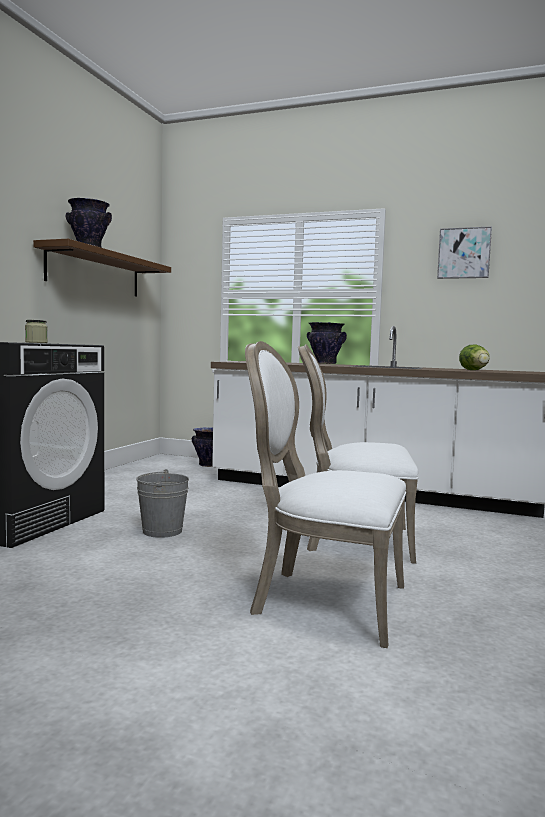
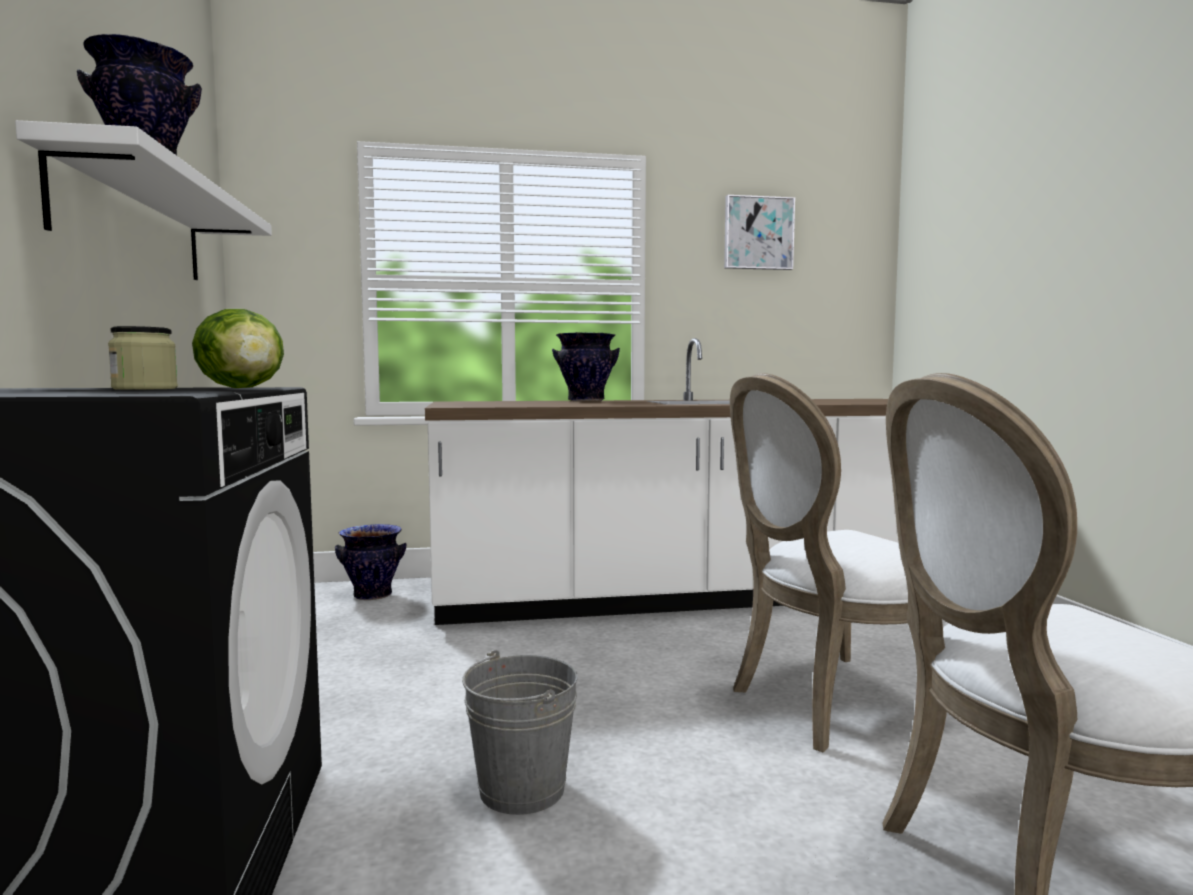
camera: 30 degrees left, 0 degrees up
(95, 272) = (133, 222): brown shelf -> white shelf
(475, 370) = (835, 402): lettuce -> lettuce (245, 388)

